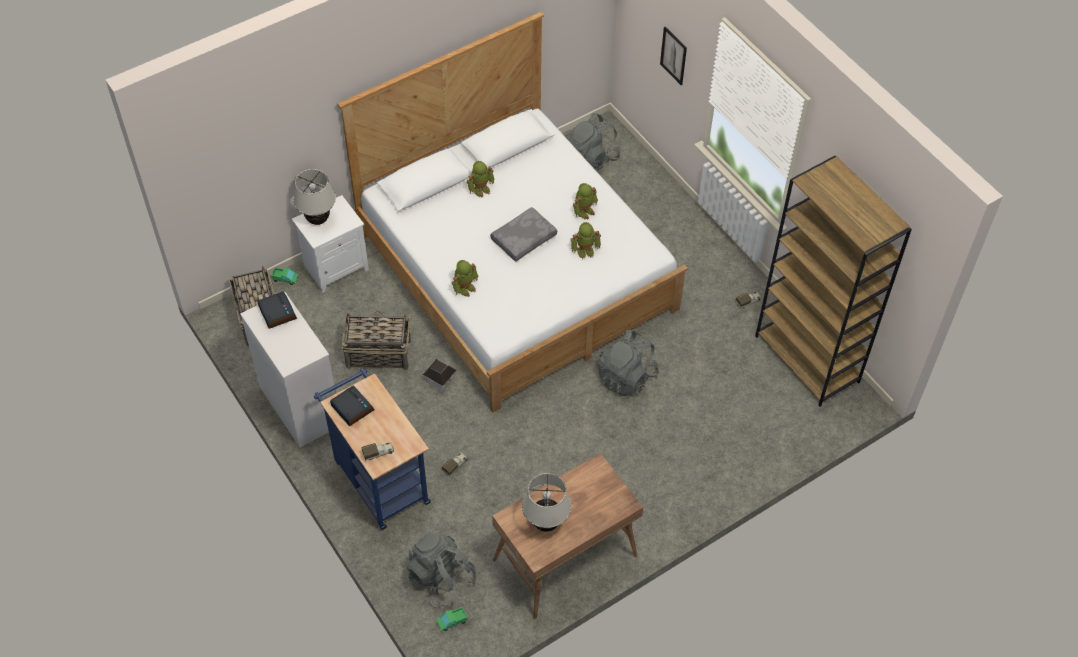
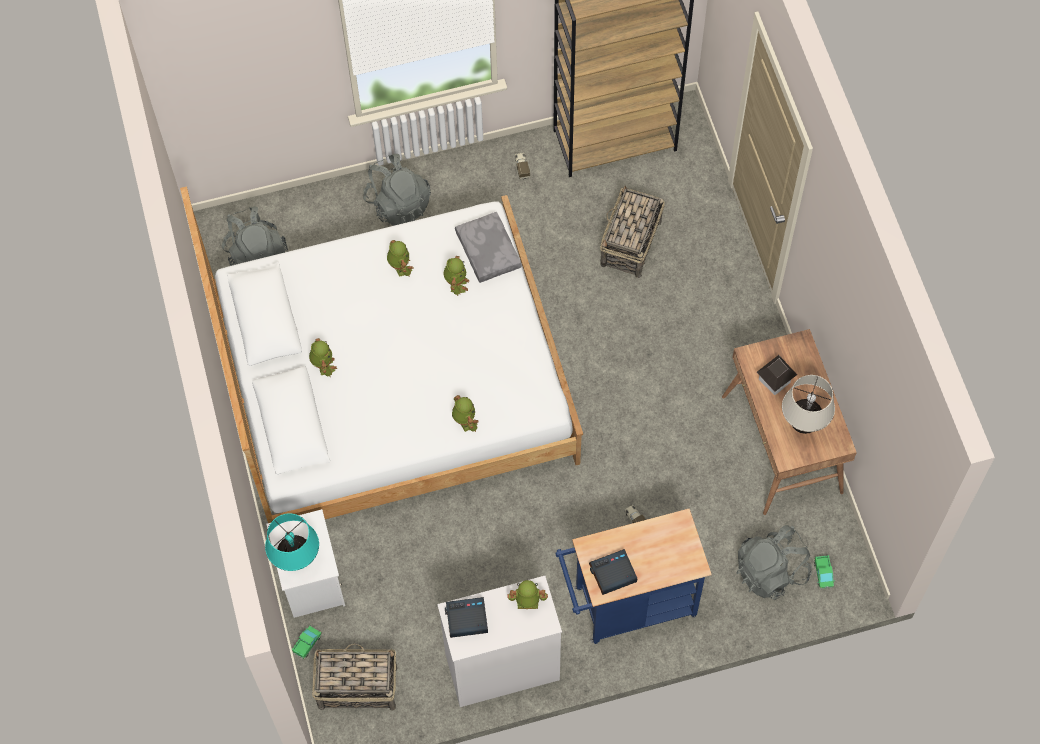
camera: 70 degrees left, 10 degrees up
(300, 348) = (527, 603): none -> toy robot
(318, 220) = (296, 560): beige table lamp -> turquoise table lamp
(377, 353) = (457, 564): basket -> basket (630, 244)
(378, 453) = (680, 560): toy truck -> none
(440, 379) = (517, 506): toy house -> toy house (774, 380)
(523, 238) = (415, 341): grey pillow -> grey pillow (487, 251)
(626, 377) = (578, 317): grey backpack -> grey backpack (398, 203)
(673, 55) = (274, 84): picture -> none

